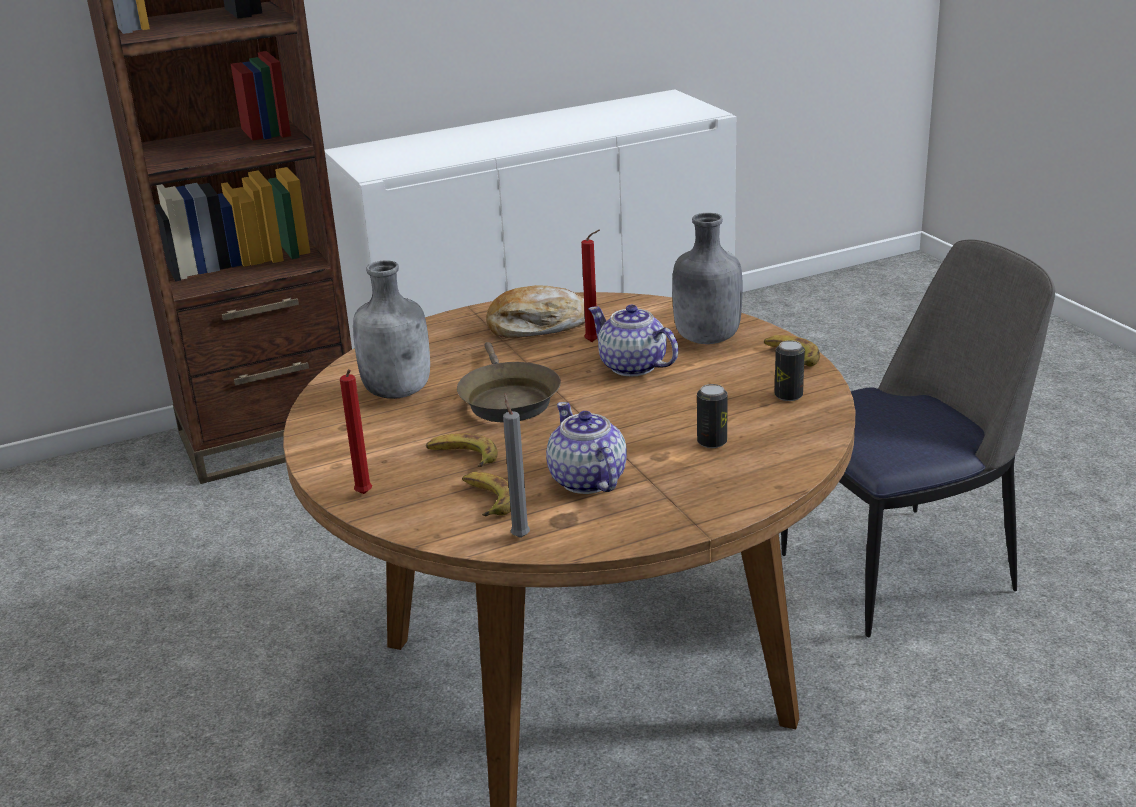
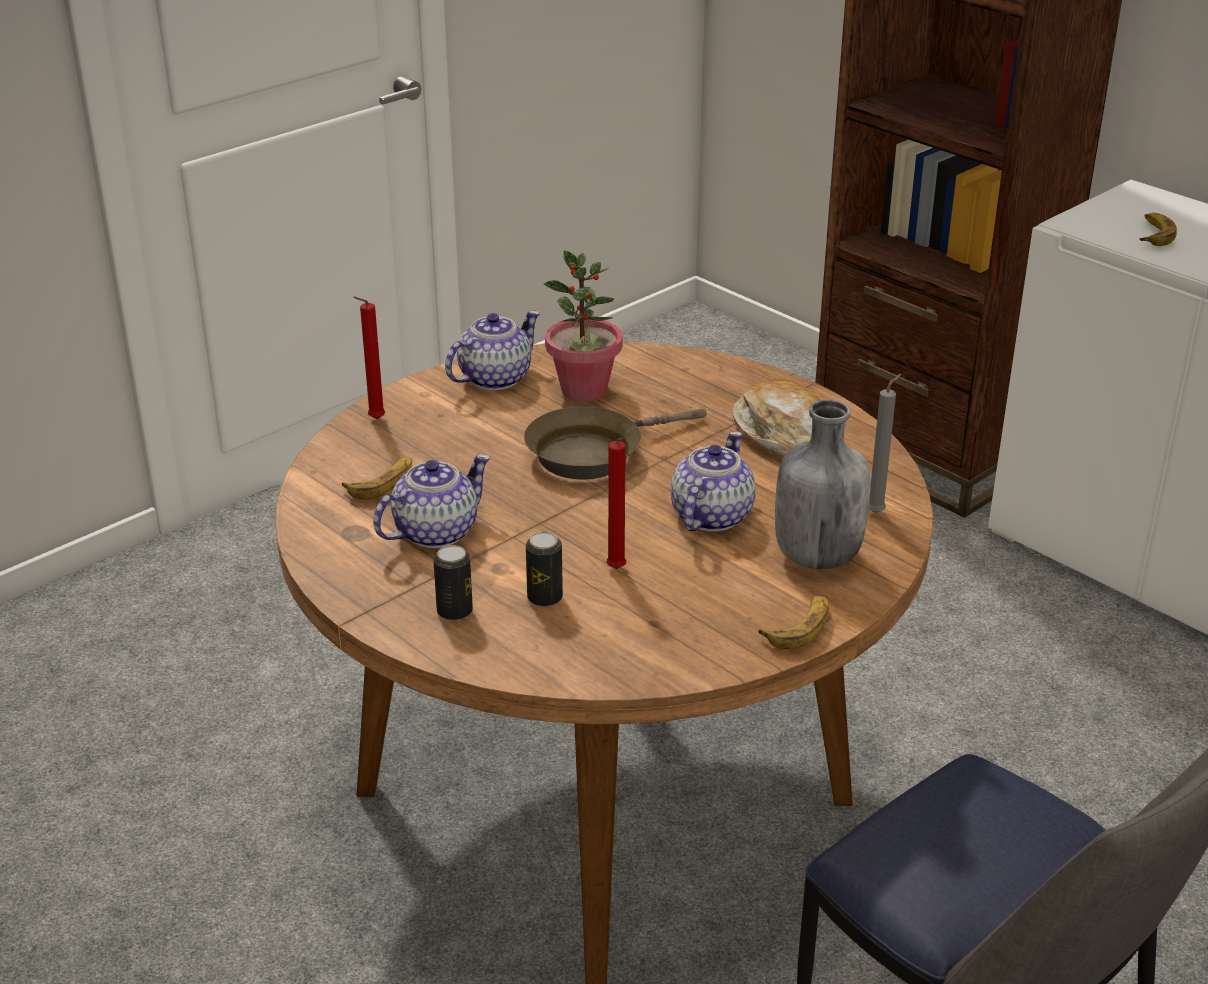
camera: 70 degrees right, 5 degrees up
(339, 429) = (493, 378): none -> teapot
(399, 391) = (584, 390): grey bottle -> potted plant
(462, 456) = (462, 453): banana -> banana (1153, 234)
(520, 535) = (321, 514): grey candle -> grey candle (878, 512)
(594, 342) = (763, 480): red candle -> red candle (616, 570)
(788, 395) = (685, 638): can -> can (454, 611)

